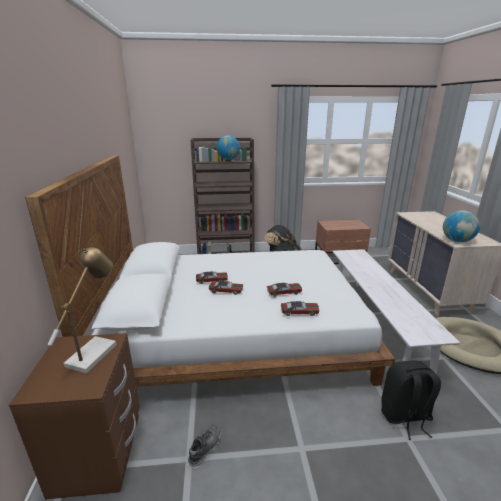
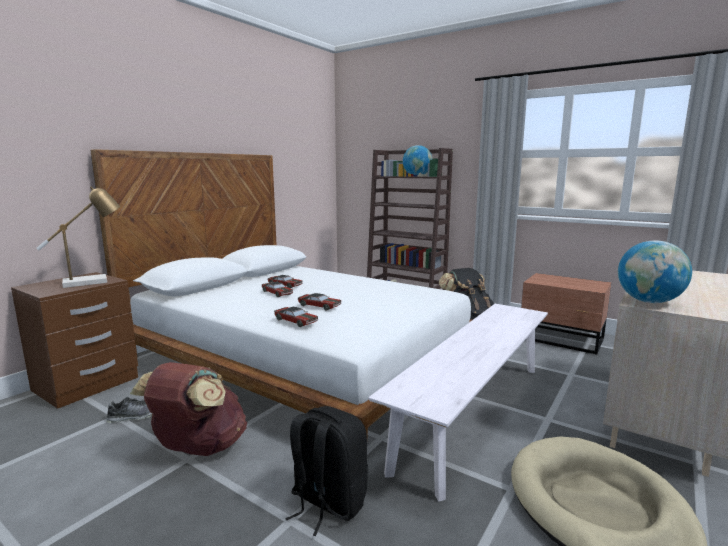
camera: 40 degrees right, 10 degrees down
(294, 437) = (198, 448): none -> brown backpack

